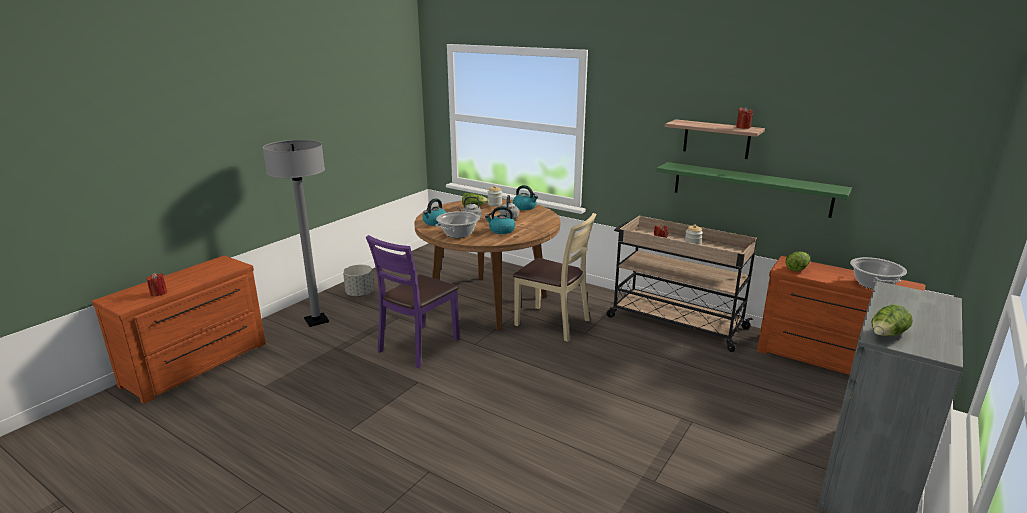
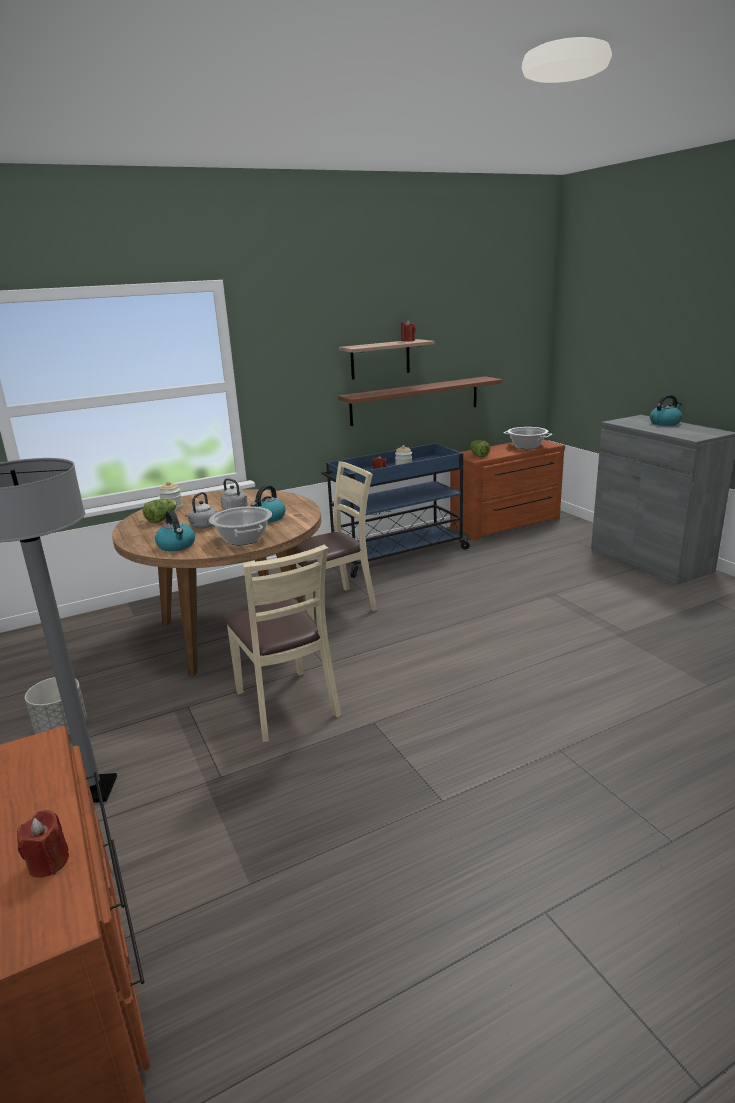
camera: 60 degrees left, 0 degrees up
(418, 346) = (286, 705): purple chair -> beige chair
(525, 207) = (212, 497): kettle -> kettle (665, 423)
(674, 322) = (396, 554): beige cart -> blue cart
(750, 189) = (415, 400): green shelf -> brown shelf
(887, 335) = (690, 435): lettuce -> none

